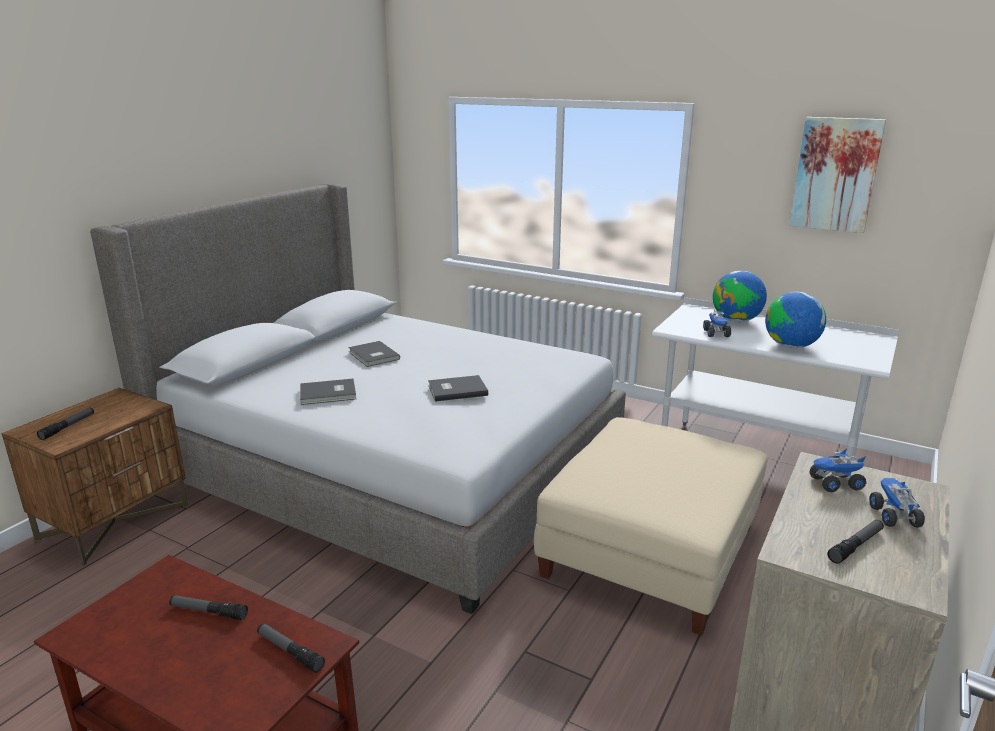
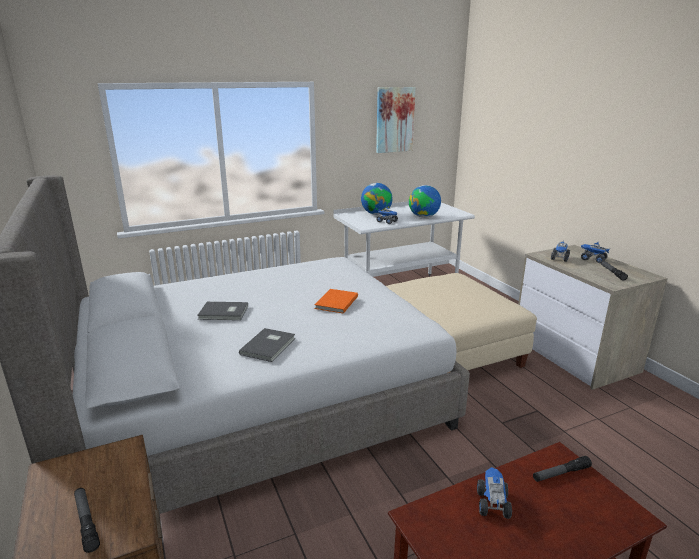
camera: 55 degrees left, 0 degrees up
(208, 612) = (492, 503): flashlight -> toy truck
(456, 390) = (335, 302): grey book -> orange book

